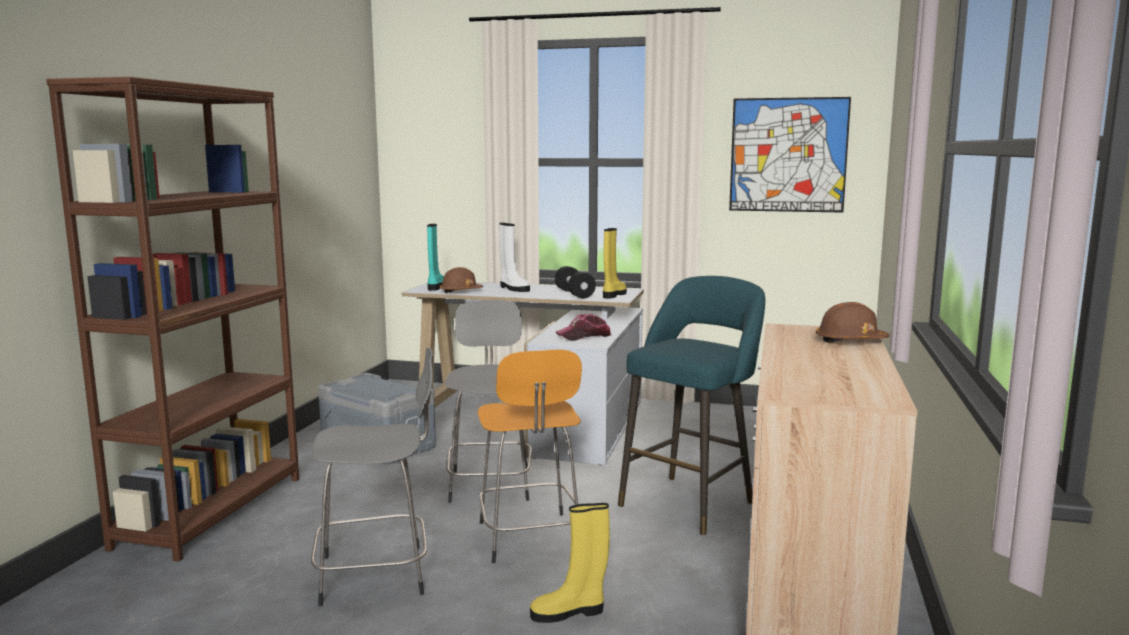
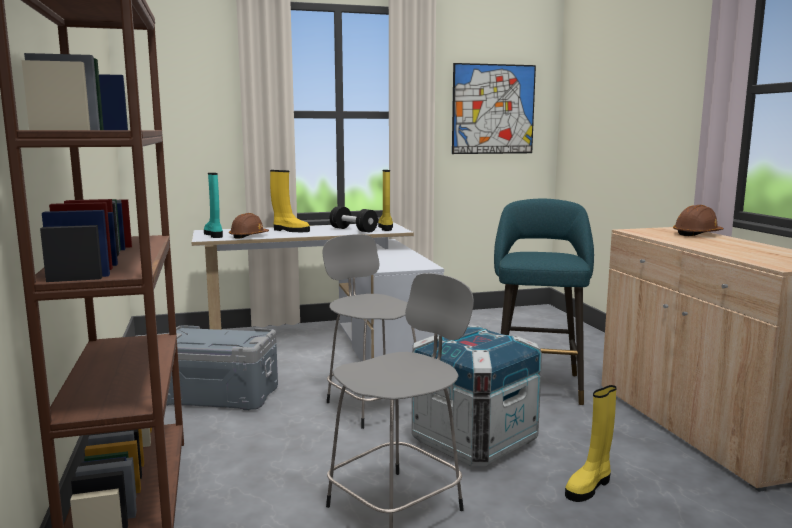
camera: 30 degrees left, 0 degrees up
(513, 288) = (290, 230): white boot -> yellow boot
(530, 539) = (473, 440): orange stool -> crate
(584, 336) = (405, 262): cap -> none

